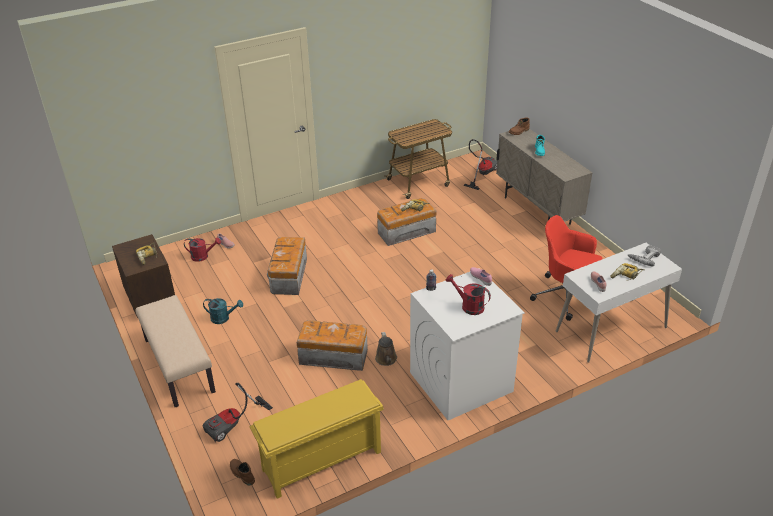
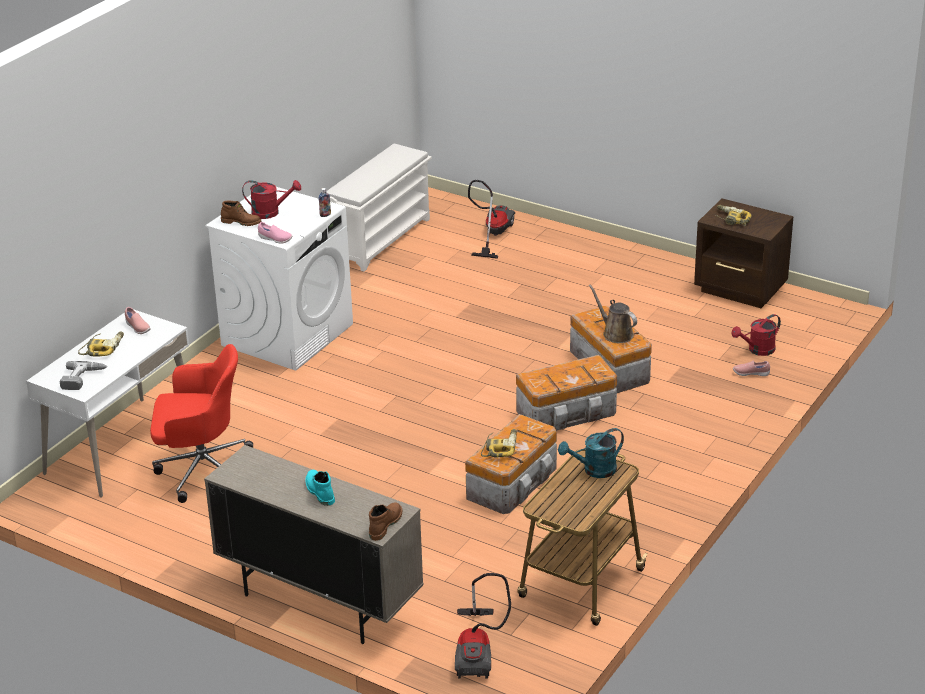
camera: 150 degrees right, 5 degrees down
(178, 365) = (613, 252): beige bench -> none
(223, 318) = (627, 301): turquoise watering can -> turquoise watering can (594, 470)
(241, 474) = (444, 212): brown boot -> brown boot (241, 222)
(321, 462) = (380, 239): yellow shoe rack -> white shoe rack
(333, 356) = (455, 310): storage box -> storage box (568, 413)
(386, 360) = (390, 326): brown watering can -> brown watering can (615, 333)

